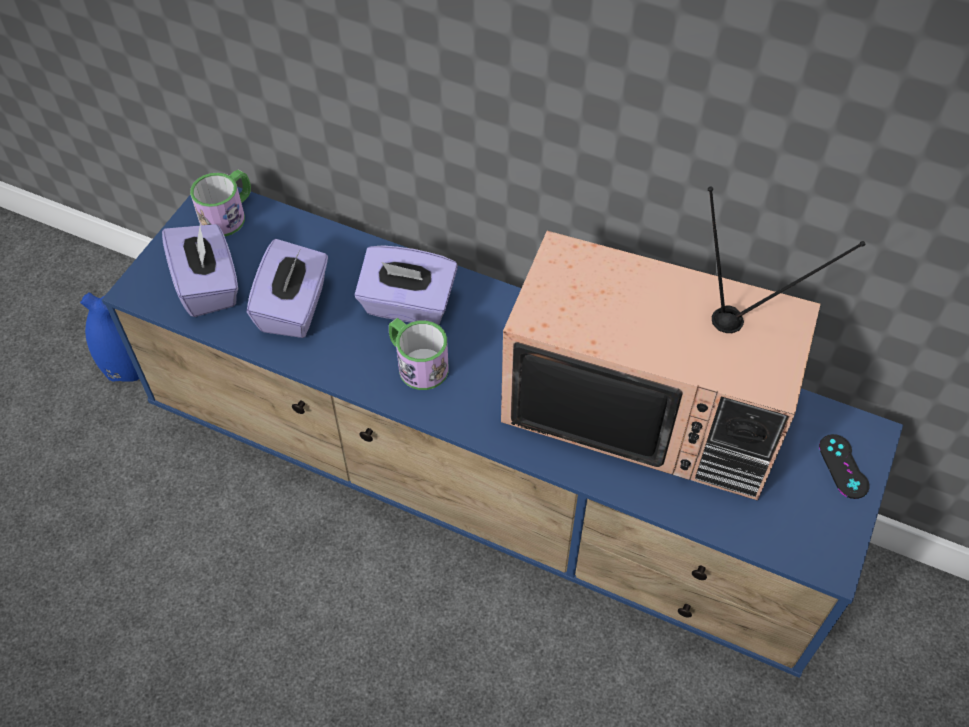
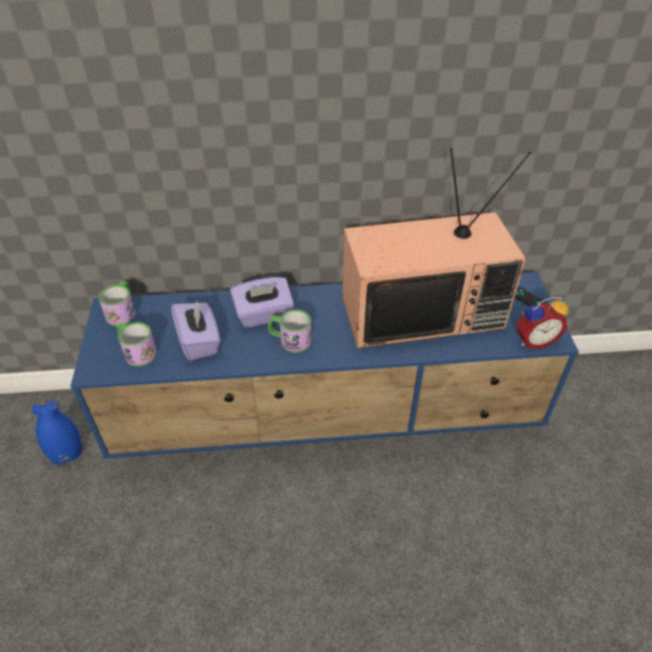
camera: 30 degrees left, 10 degrees down
(208, 286) = (137, 351): purple tissue box -> mug
(791, 543) = (534, 340): none -> alarm clock

